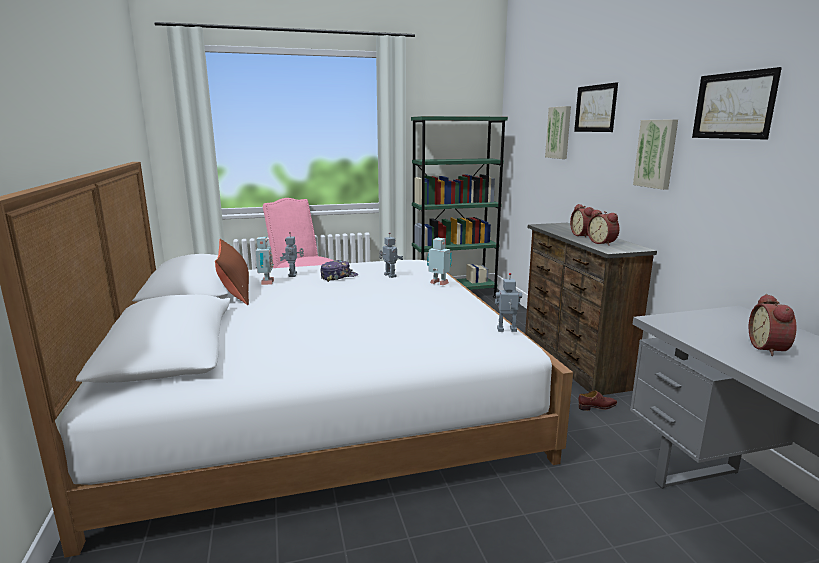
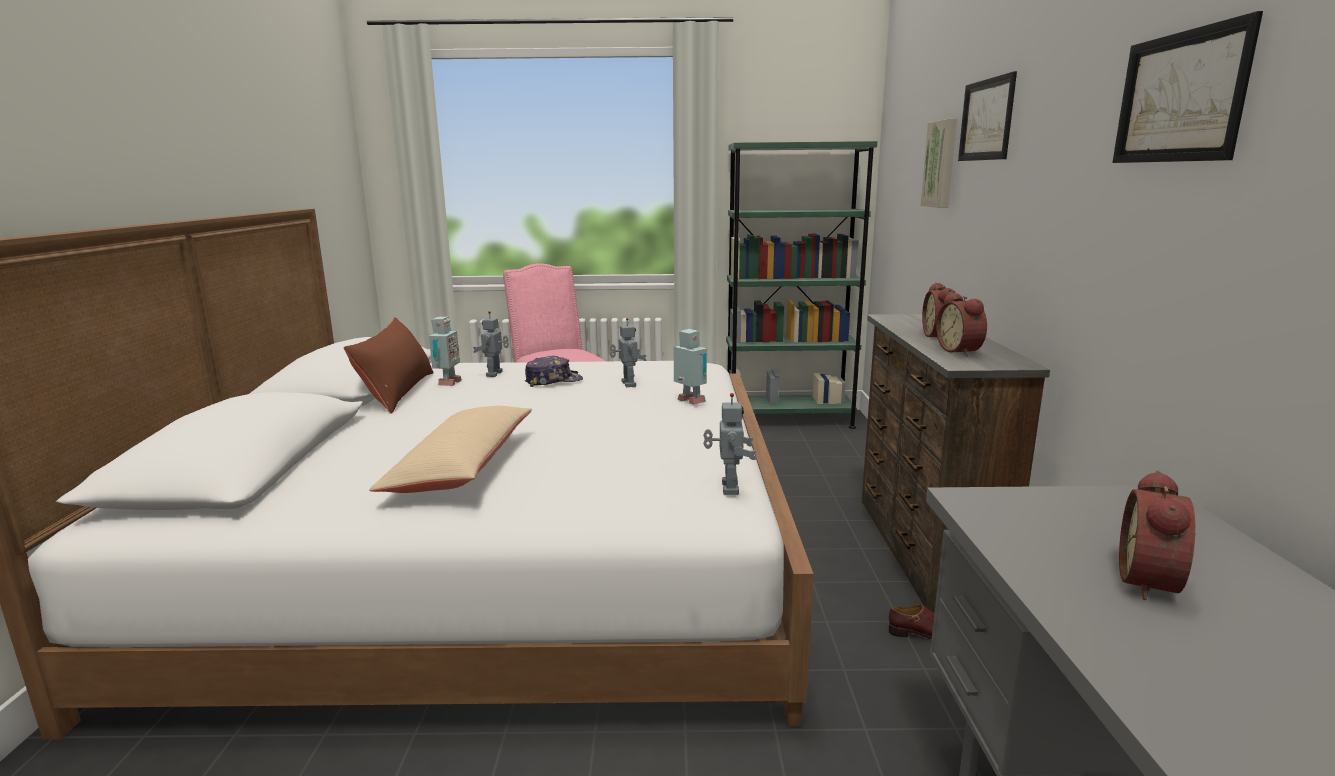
camera: 15 degrees right, 0 degrees up
(335, 333) = (462, 467): none -> beige pillow
(507, 330) = (728, 488): toy robot -> toy robot turned 75 degrees clockwise
(657, 154) = (1063, 195): picture -> none

